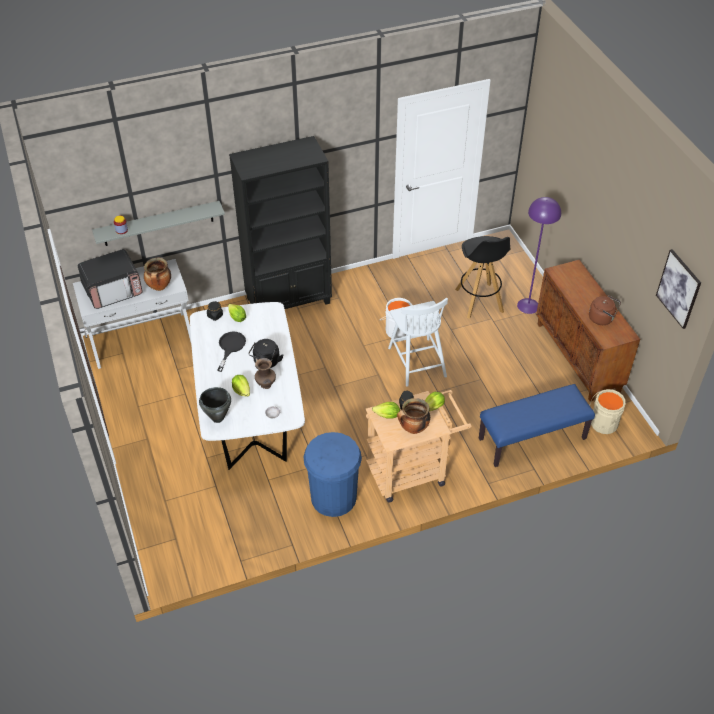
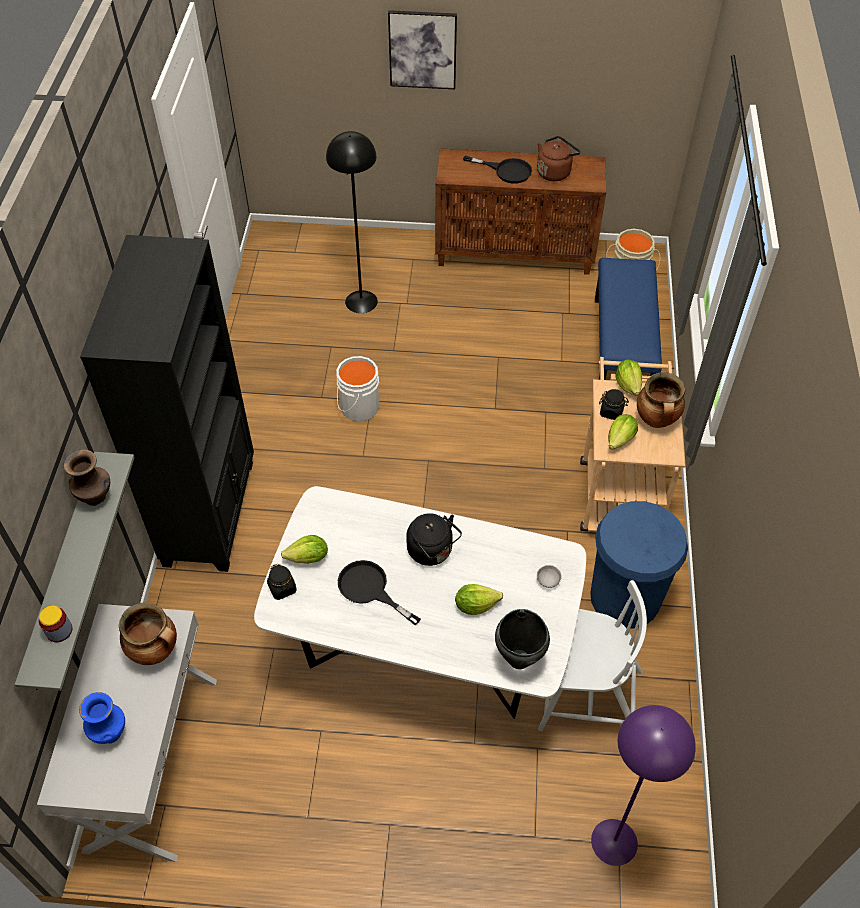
camera: 65 degrees left, 5 degrees up
(113, 290) = (110, 733): microwave -> blue vase
(266, 385) = (481, 568): brown vase -> brown vase (96, 497)
(416, 361) = (428, 408): white chair -> white chair (588, 699)
(479, 301) = (361, 302): black stool -> black floor lamp
(528, 306) = (402, 260): purple floor lamp -> purple floor lamp (614, 842)
(583, 296) = (506, 171): none -> black frying pan
(679, 288) = (661, 46): picture -> picture (422, 49)

